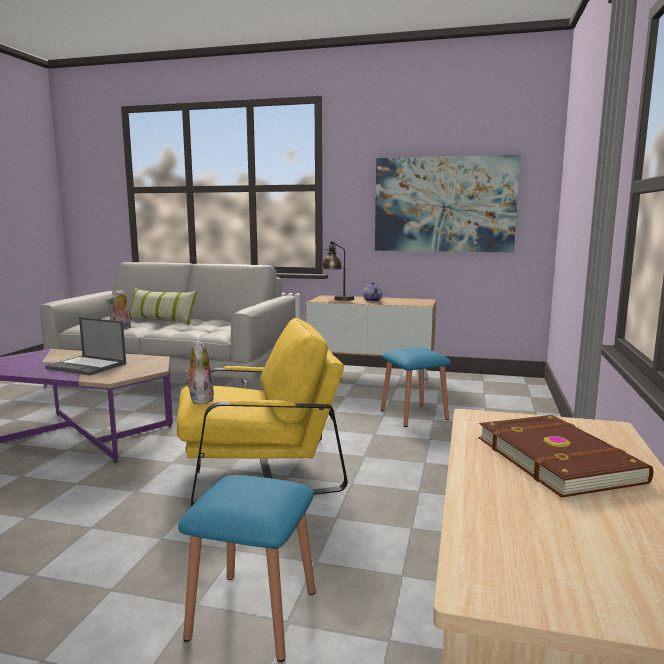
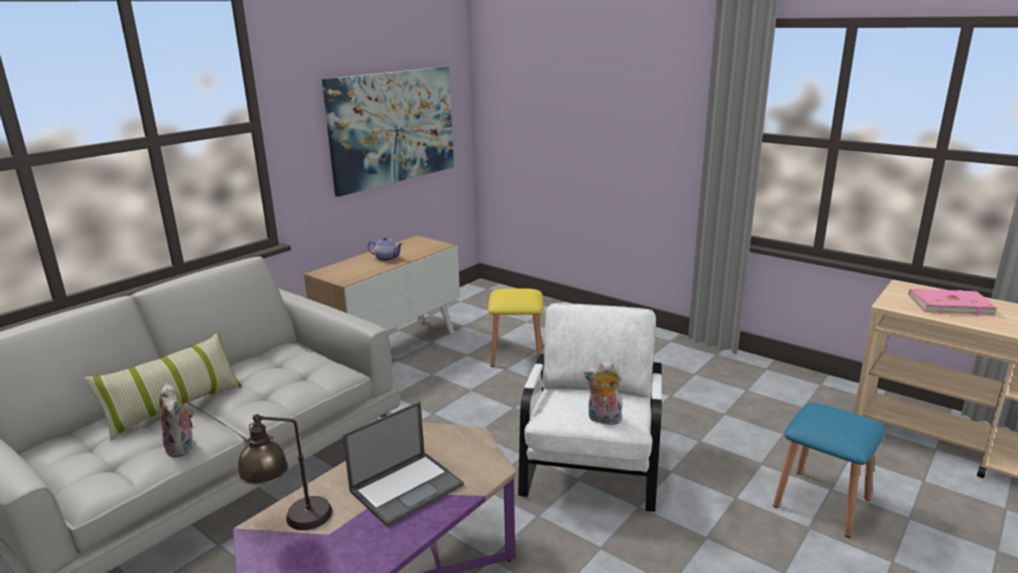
camera: 65 degrees left, 10 degrees up
(260, 470) = (593, 461): yellow armchair -> white armchair
(337, 298) = (346, 270): table lamp -> table lamp (291, 520)
(414, 415) = (516, 355): blue stool -> yellow stool
(558, 458) = (948, 304): brown book -> pink book

